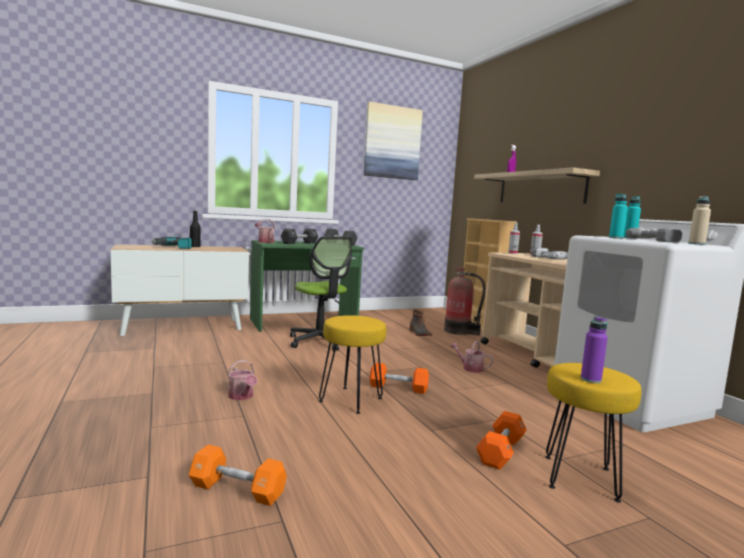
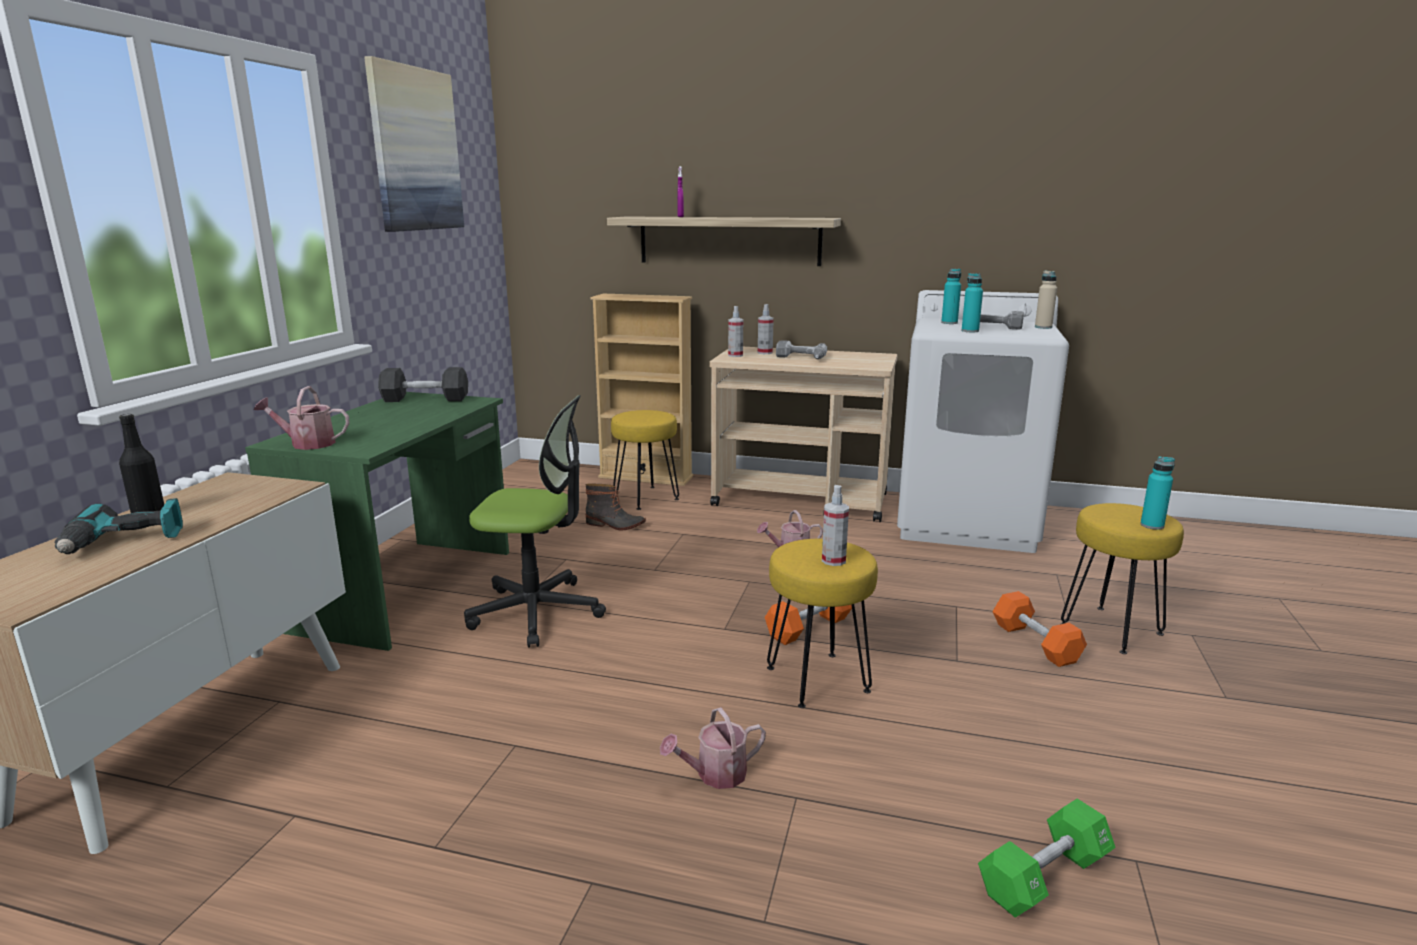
camera: 50 degrees left, 10 degrees up
(237, 490) = (1044, 877): orange dumbbell -> green dumbbell
(242, 396) = (715, 775): watering can -> watering can turned 150 degrees clockwise
(299, 243) = (378, 424): black dumbbell -> none
(352, 322) = (833, 560): none -> spray bottle
(459, 331) = (646, 497): fire extinguisher -> yellow stool
(590, 379) = (1152, 525): purple bottle -> turquoise bottle

